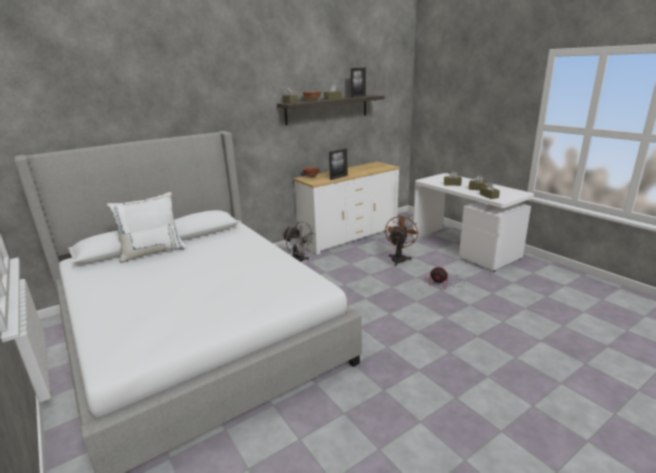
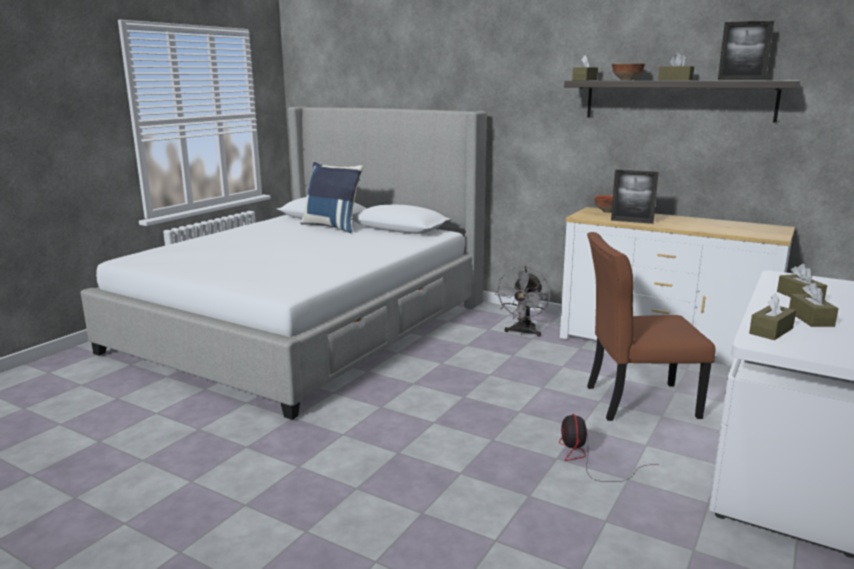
camera: 65 degrees right, 5 degrees down
(153, 252) = (333, 226): white pillow -> blue pillow
(399, 258) = (636, 402): brown fan -> brown chair

